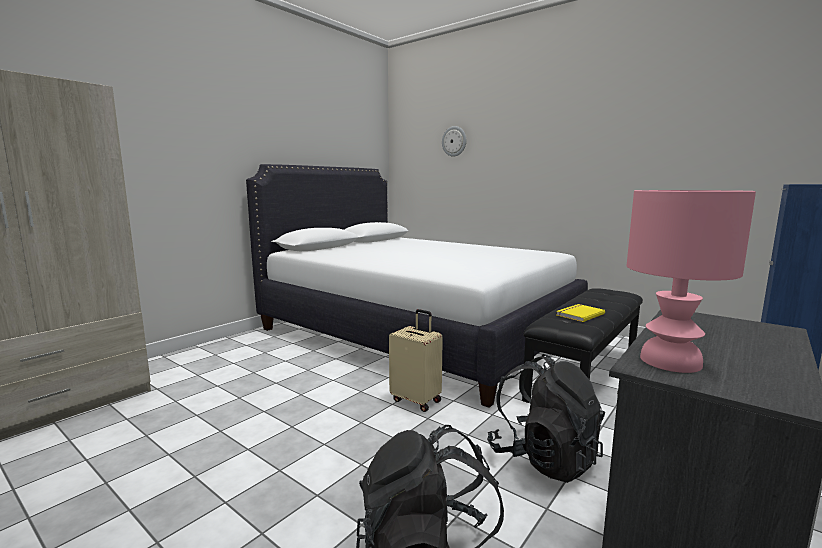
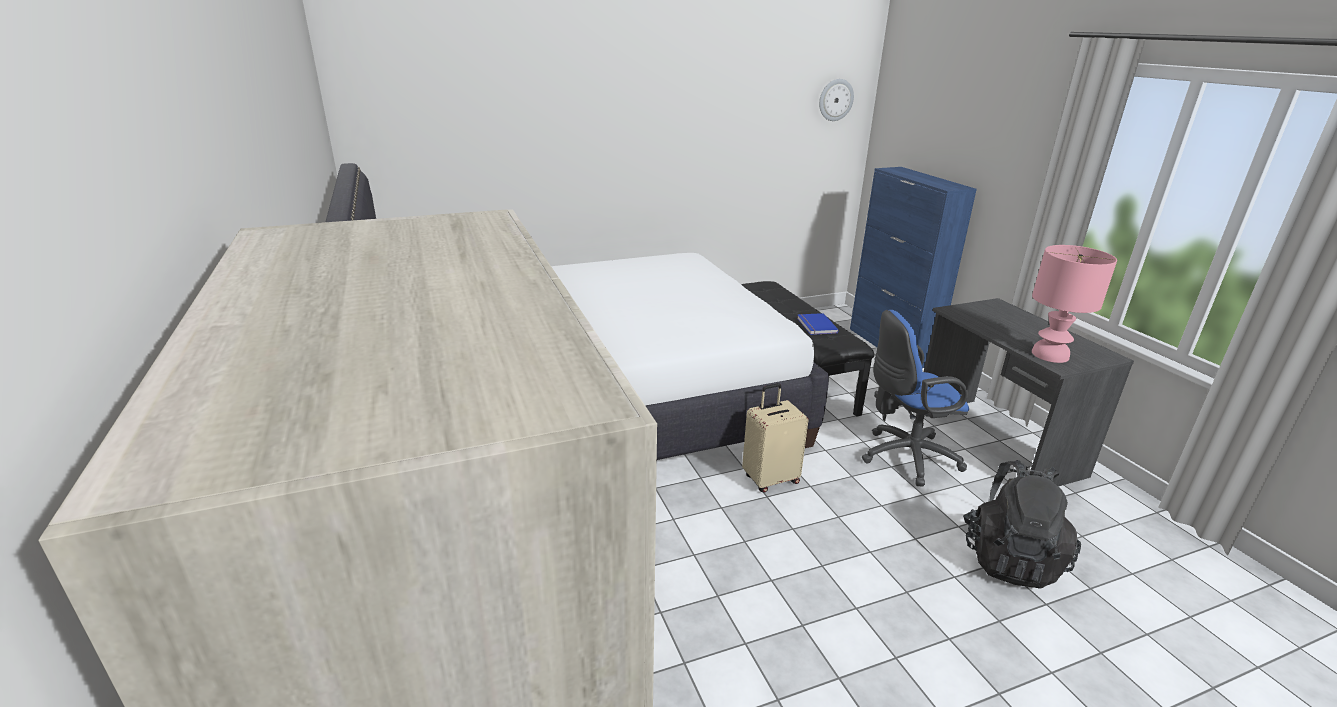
camera: 60 degrees left, 15 degrees up
(454, 141) = (485, 103): wall clock -> wall clock (835, 100)
(543, 458) = (904, 457): black backpack -> blue office chair
(579, 314) = (815, 326): yellow book -> blue book

